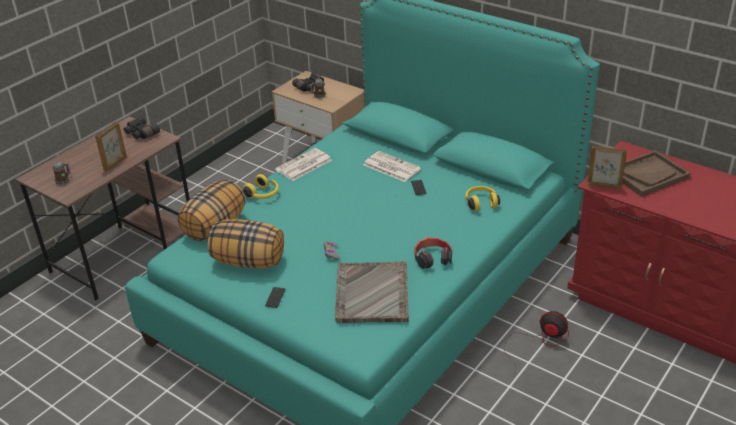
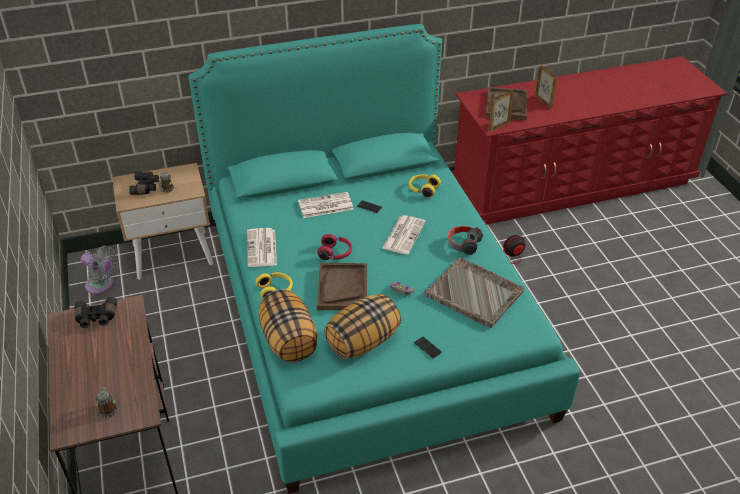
camera: 55 degrees left, 5 degrees up
(115, 163) = (128, 357): picture frame -> picture frame (543, 102)
(259, 152) = (102, 285): none -> grey fan
(298, 221) = (342, 288): none -> brown tray
(337, 199) = (335, 253): none -> red headphones
(404, 221) = (403, 234): none -> newspaper

